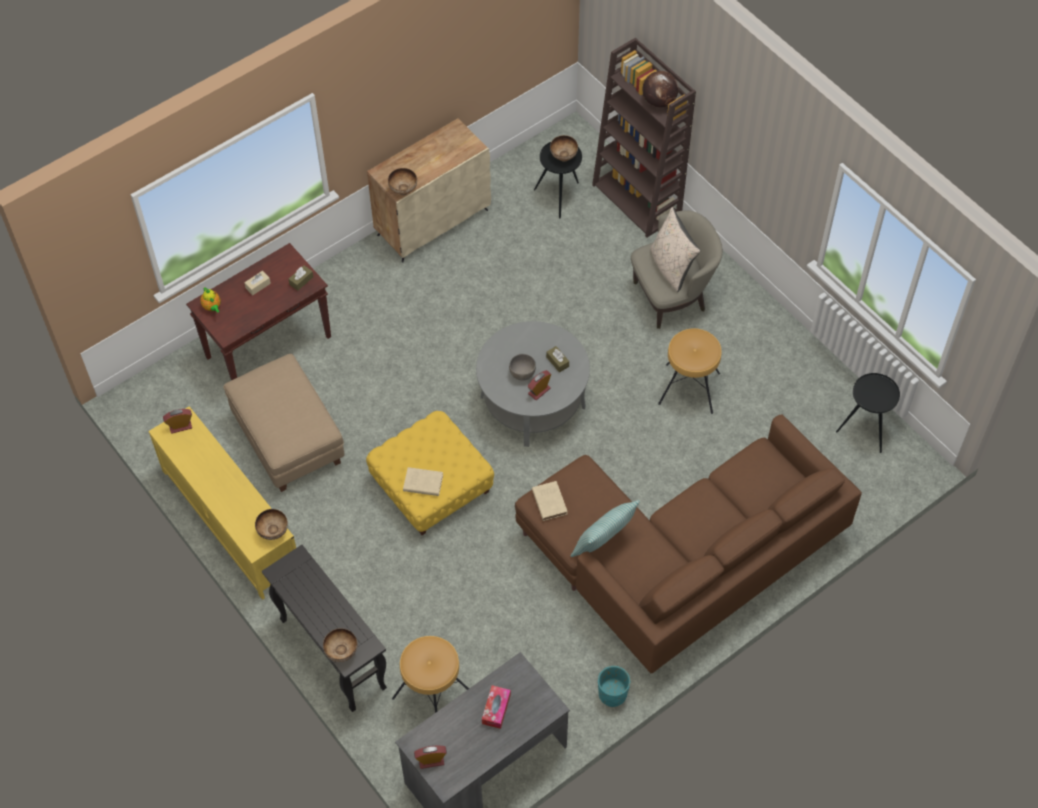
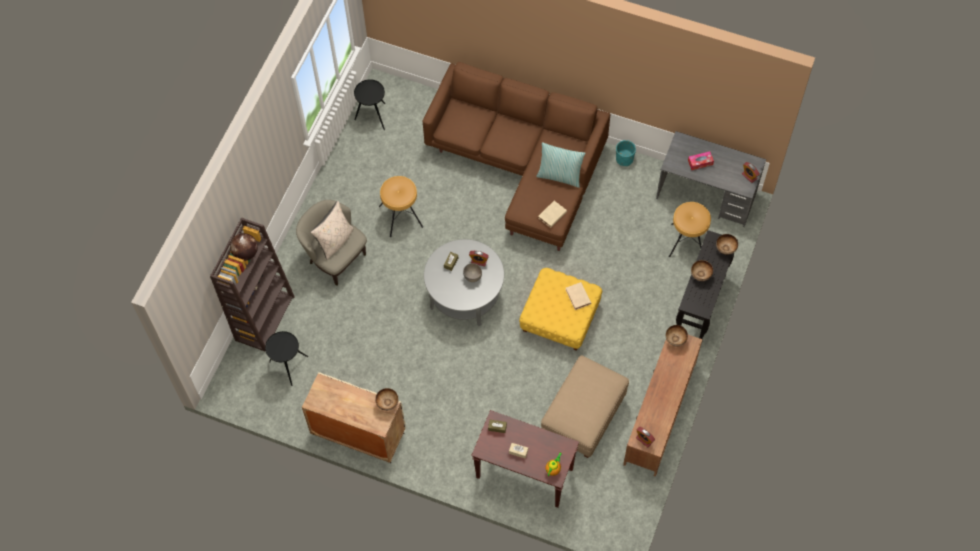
camera: 120 degrees left, 5 degrees up
(230, 520) = (660, 413): yellow tv stand -> brown tv stand
(563, 156) = (280, 345): bowl -> bowl (700, 276)

